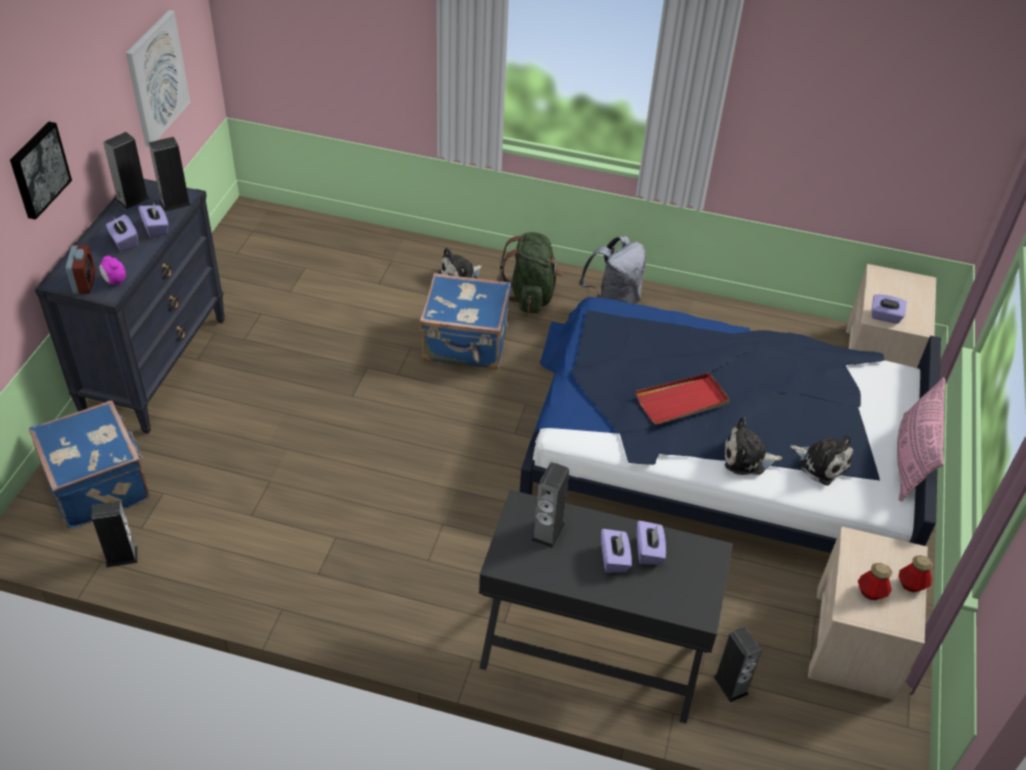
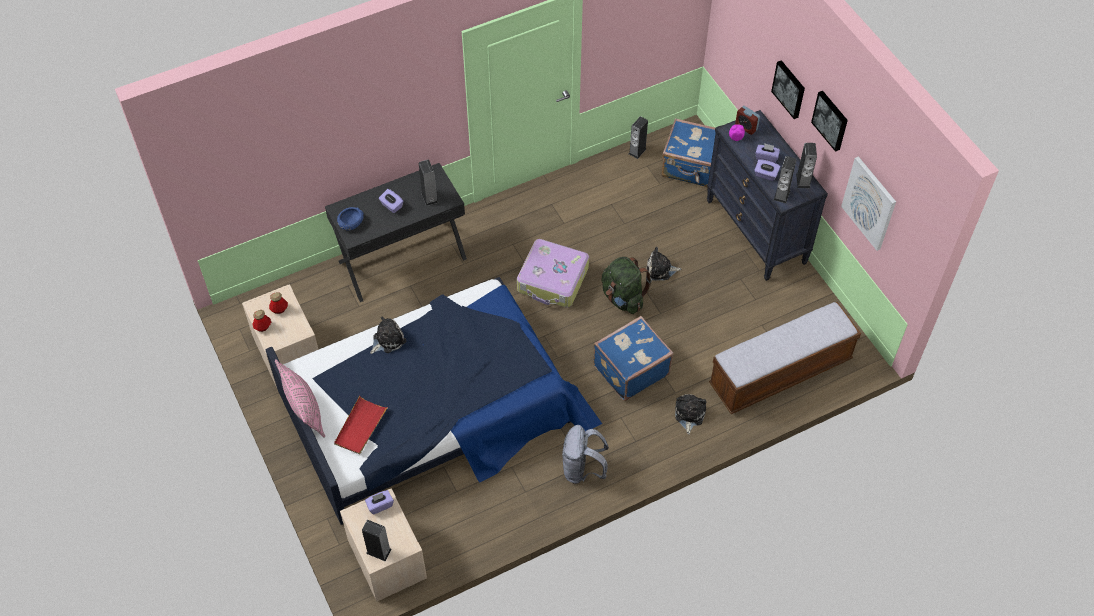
camera: 140 degrees right, 10 degrees up
(88, 83) = (831, 120): none -> picture
(335, 250) = (780, 373): none -> bench
(434, 481) = (553, 280): none -> suitcase
(530, 296) = (634, 434): green backpack -> green backpack (623, 298)
(649, 551) = (380, 219): purple tissue box -> none
(682, 401) = (446, 346): red tray -> red tray (360, 427)
(697, 578) = (350, 222): none -> blue bowl
(730, 685) = (331, 290): speaker -> speaker (378, 551)
(821, 463) = (348, 365): plush toy -> plush toy (660, 270)

